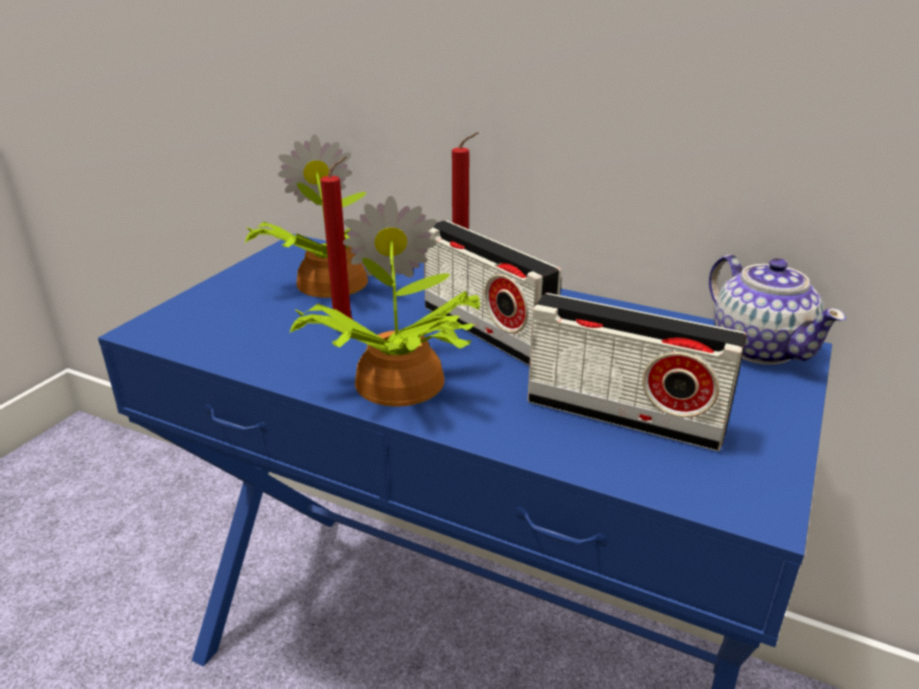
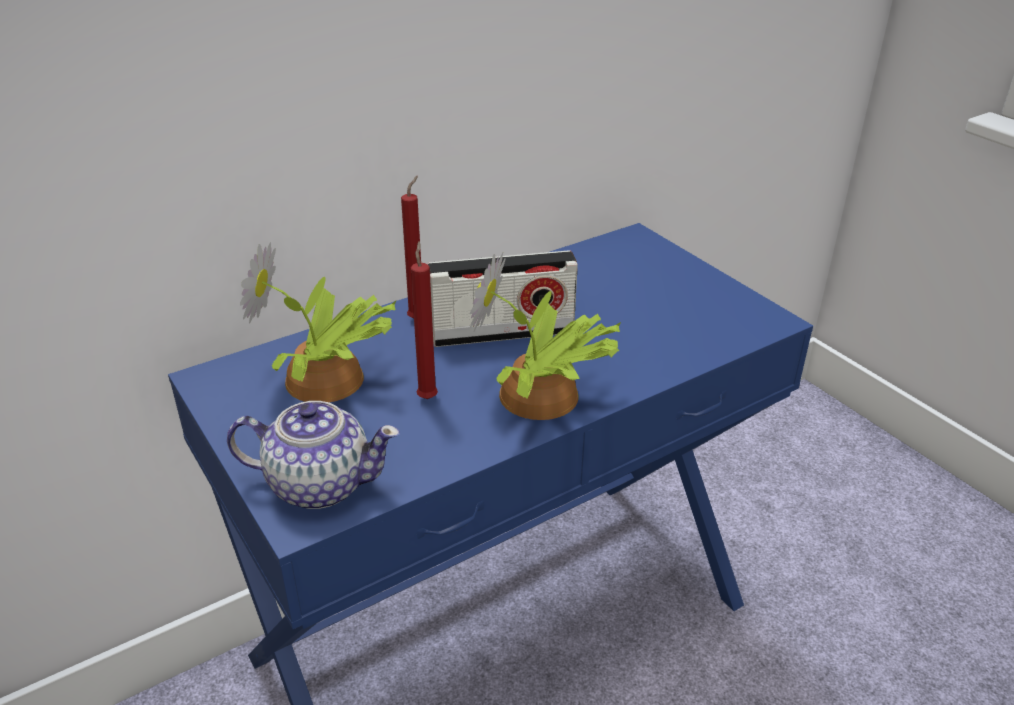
camera: 60 degrees left, 5 degrees up
(623, 416) = (659, 323): radio -> none
(759, 347) = (623, 245): teapot -> teapot (318, 484)

